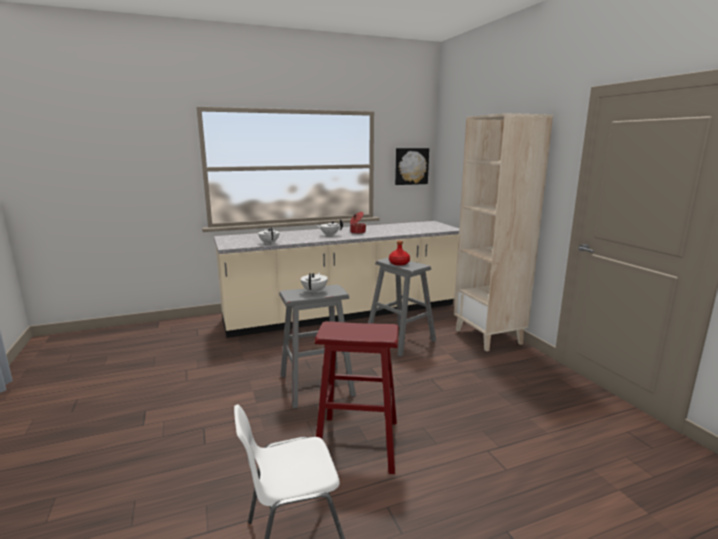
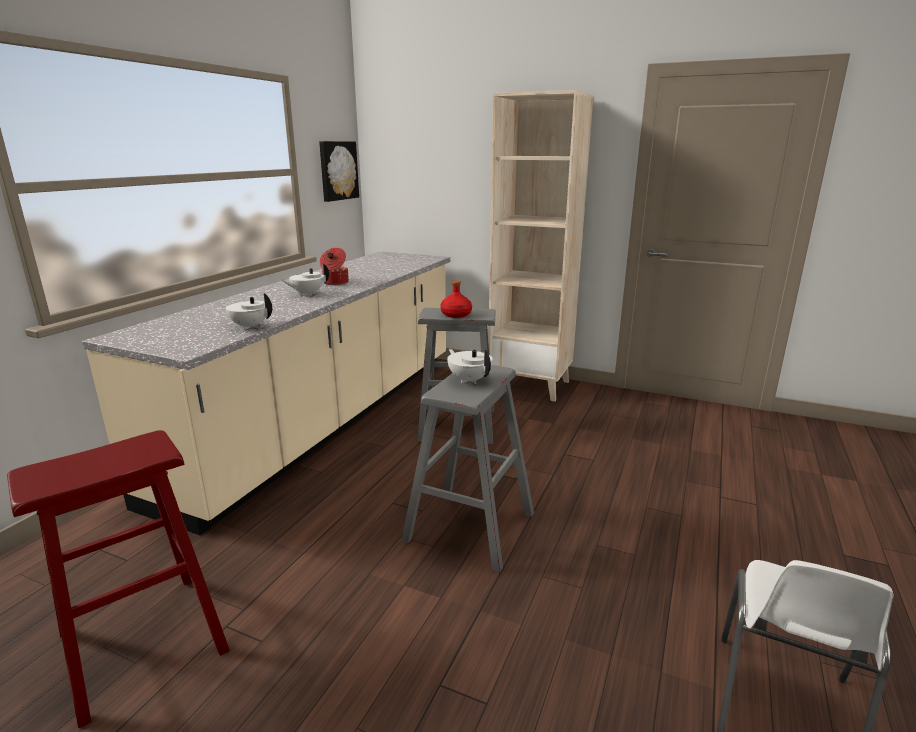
camera: 45 degrees left, 5 degrees up
(358, 443) = (631, 562): red stool -> red stool (143, 641)

